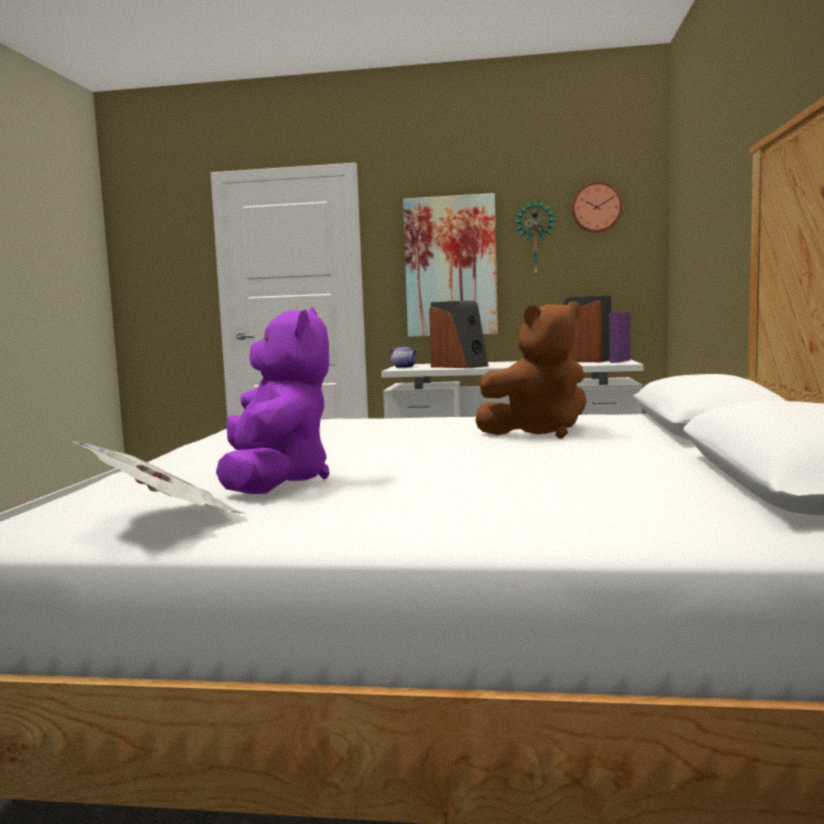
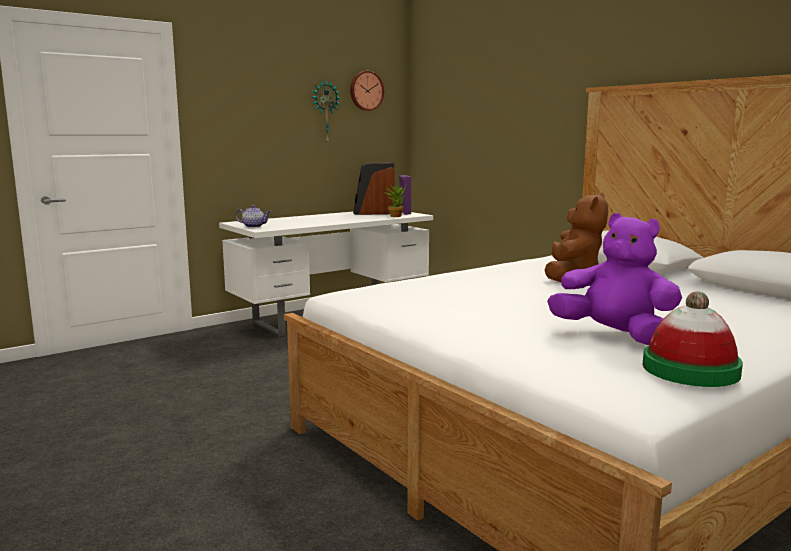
camera: 45 degrees left, 5 degrees up
(166, 519) = (690, 369): newspaper -> hat
(450, 266) = (261, 132): picture -> none
(459, 366) = (302, 223): speaker -> none
(591, 363) = (396, 216): none -> potted plant

